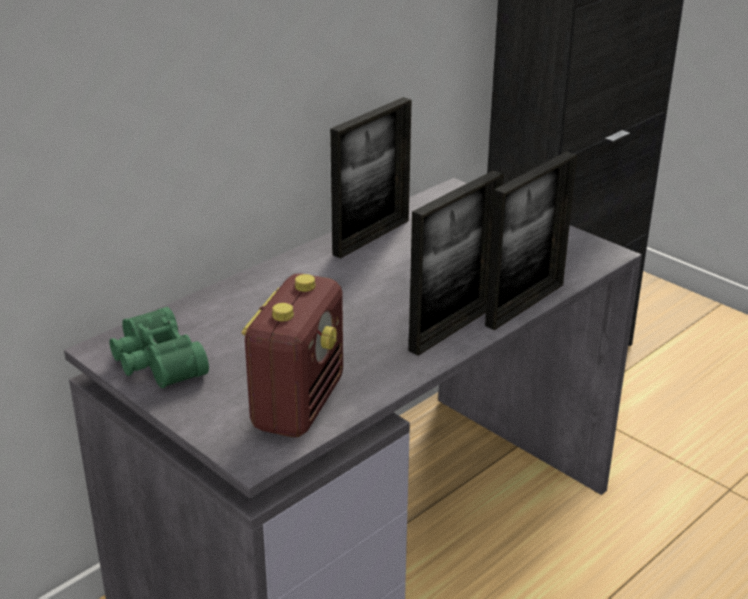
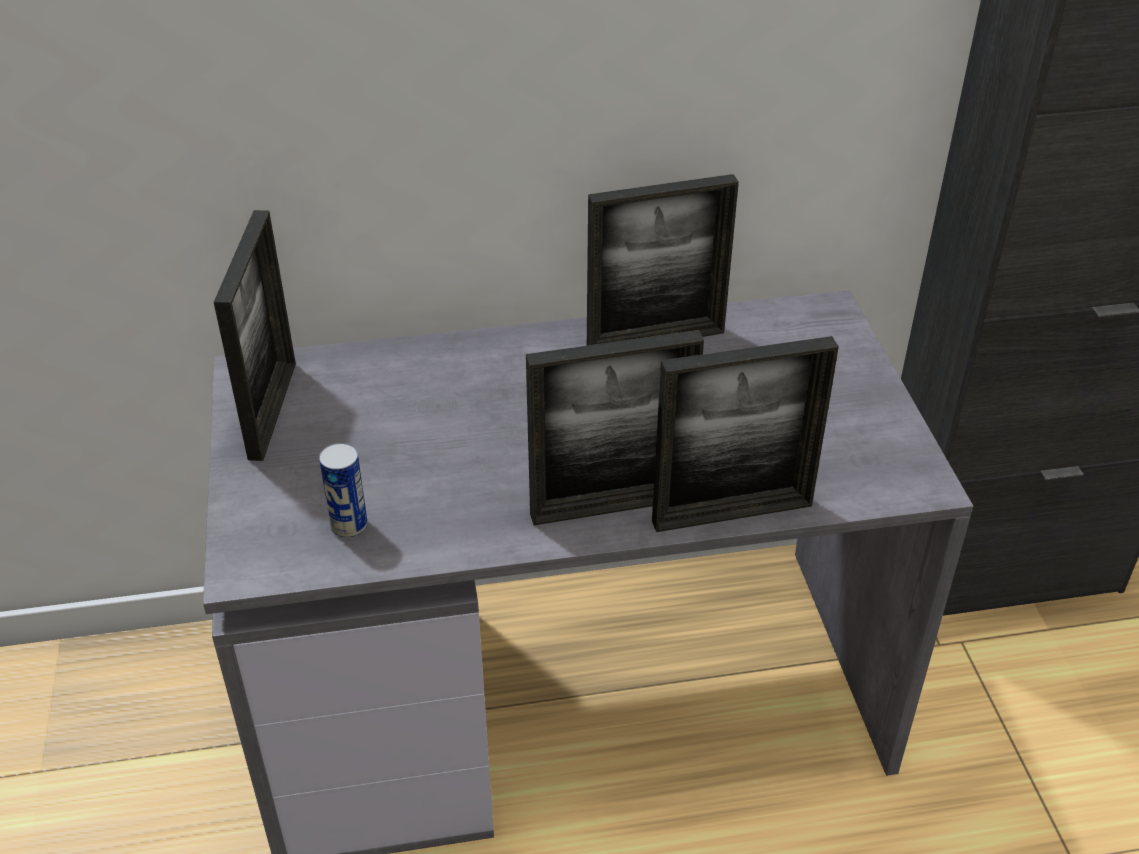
camera: 35 degrees right, 10 degrees up
(155, 363) = (272, 410): green binoculars -> picture frame
(298, 403) = (349, 526): radio -> can

